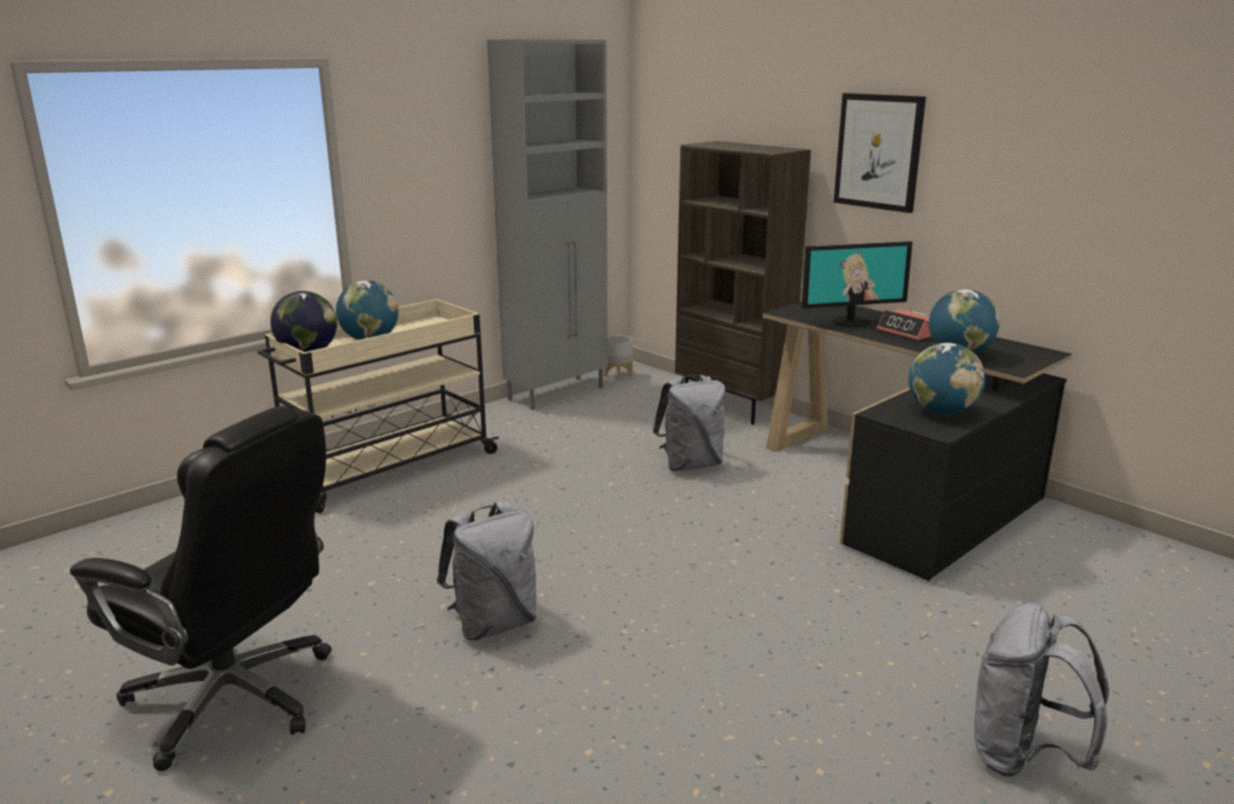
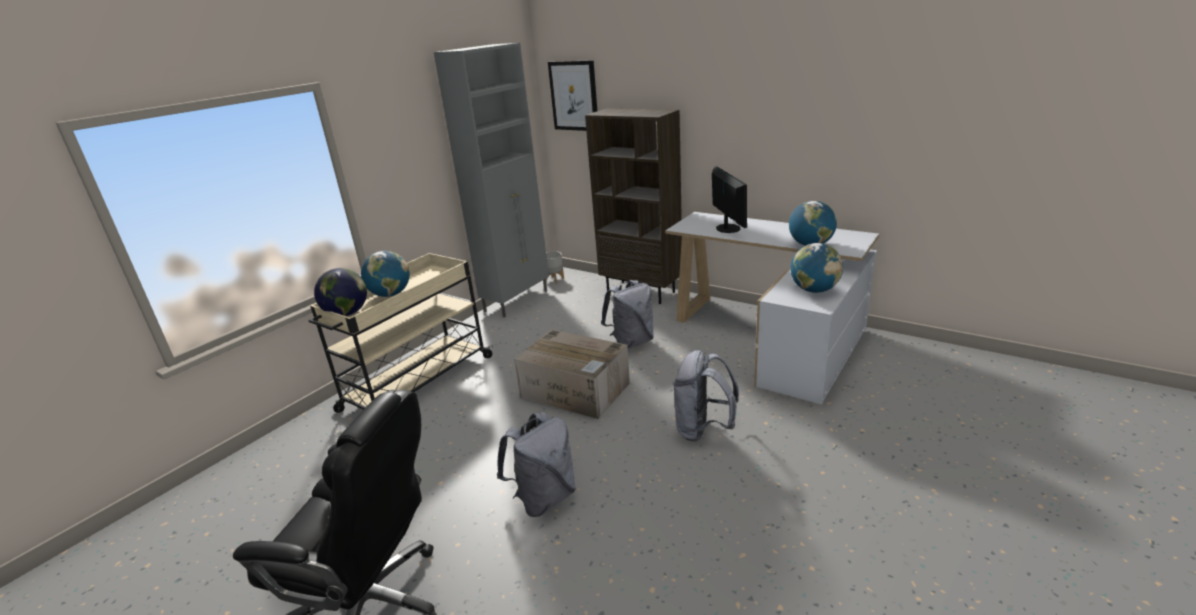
camera: 10 degrees left, 5 degrees up
(591, 509) = (576, 390): none -> cardboard box
(851, 321) = (727, 228): monitor -> monitor turned 75 degrees counterclockwise
(878, 152) = (729, 107): picture -> picture (574, 96)
(898, 489) = (773, 337): black desk -> white desk
(908, 332) = (769, 231): alarm clock -> none
(1023, 756) = (932, 526): grey backpack -> grey backpack (703, 430)

